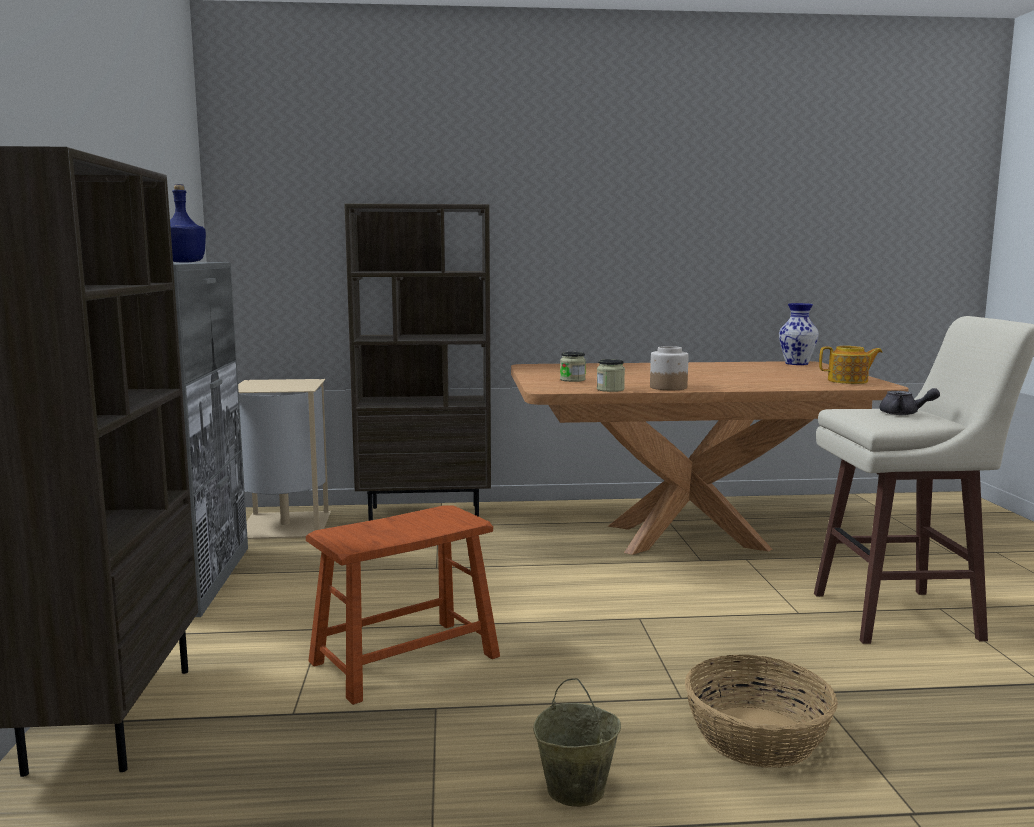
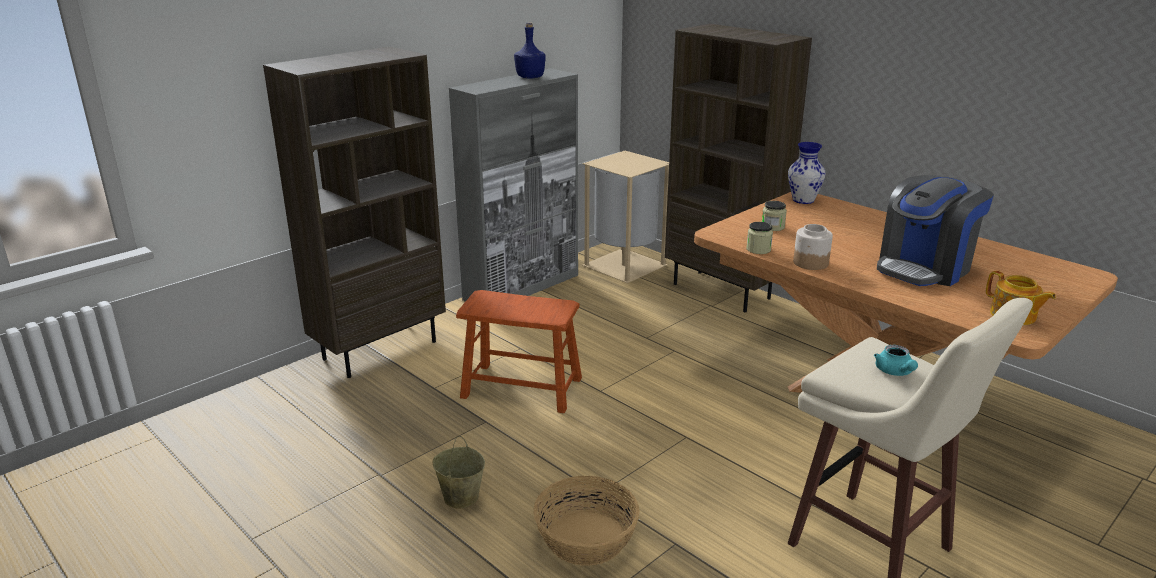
camera: 50 degrees right, 15 degrees up
(733, 376) = (924, 268): none -> coffee machine
(797, 364) = (1072, 272): vase -> vase (802, 200)
(904, 414) = (895, 372): grey teapot -> turquoise teapot

